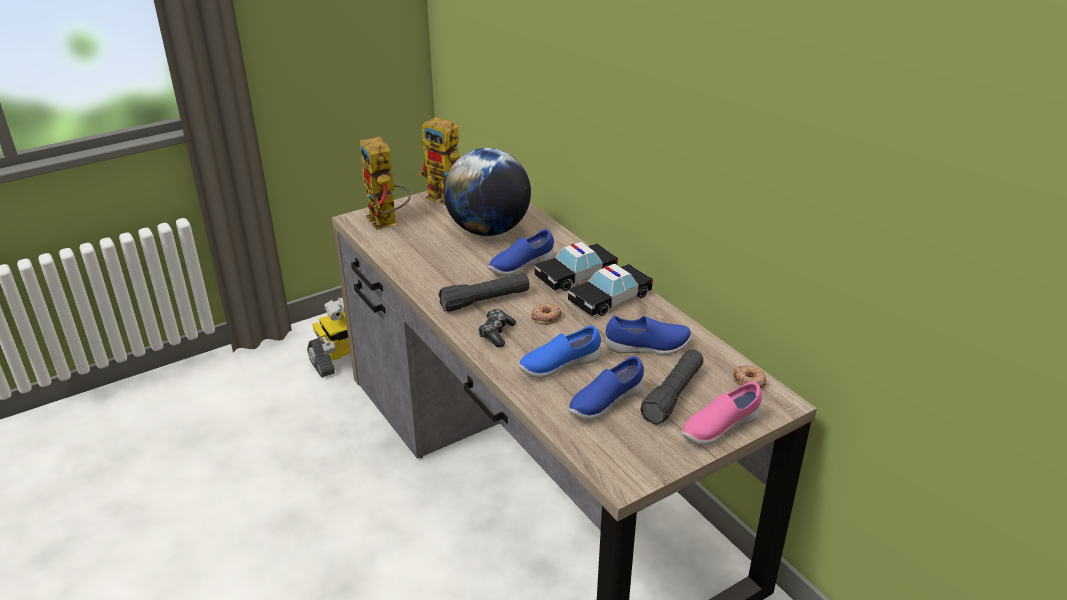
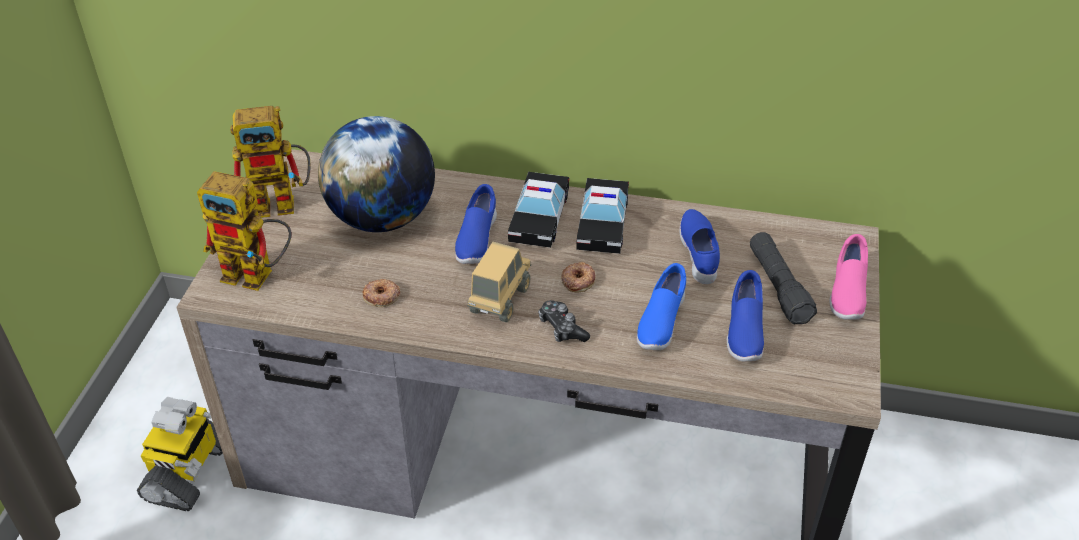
camera: 45 degrees left, 10 degrees up
(485, 301) = (500, 300): black flashlight -> toy truck
(647, 347) = (699, 254): blue shoe -> blue shoe turned 45 degrees counterclockwise
(749, 381) = (809, 235): donut -> donut (381, 296)

